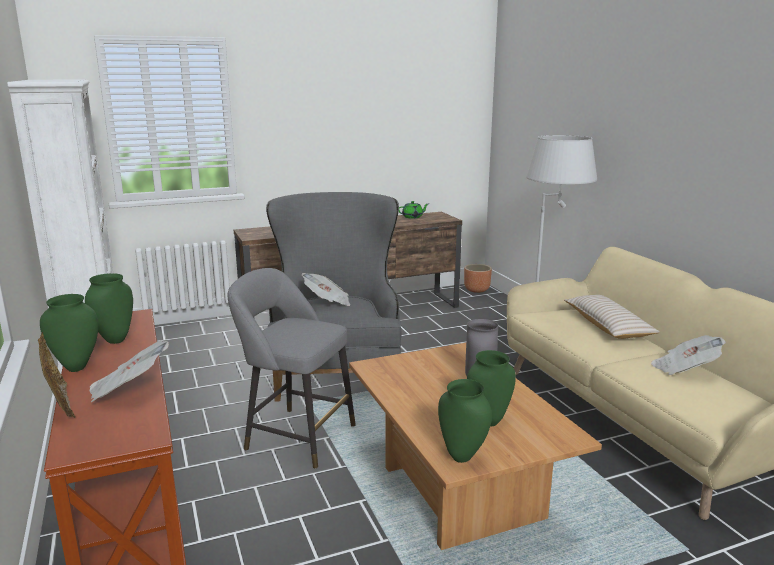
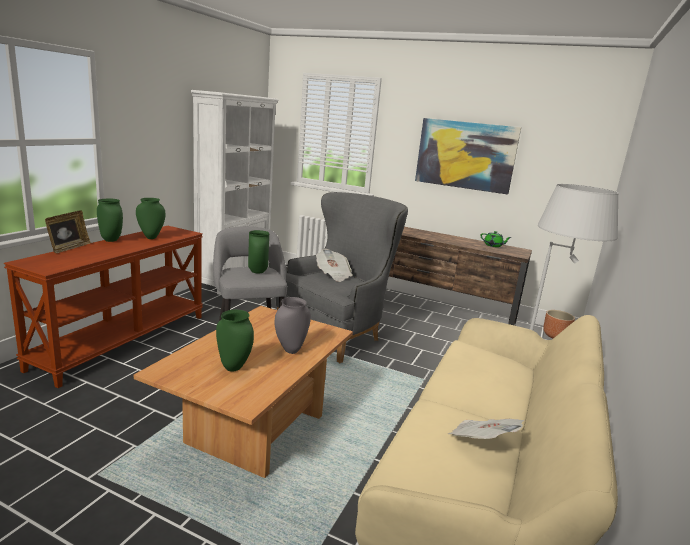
camera: 45 degrees right, 0 degrees up
(129, 390) = (96, 254): newspaper -> none
(350, 123) = (465, 155): none -> picture
(463, 456) = (174, 371): green vase -> green vase (258, 272)
(607, 326) = (508, 383): beige pillow -> none

